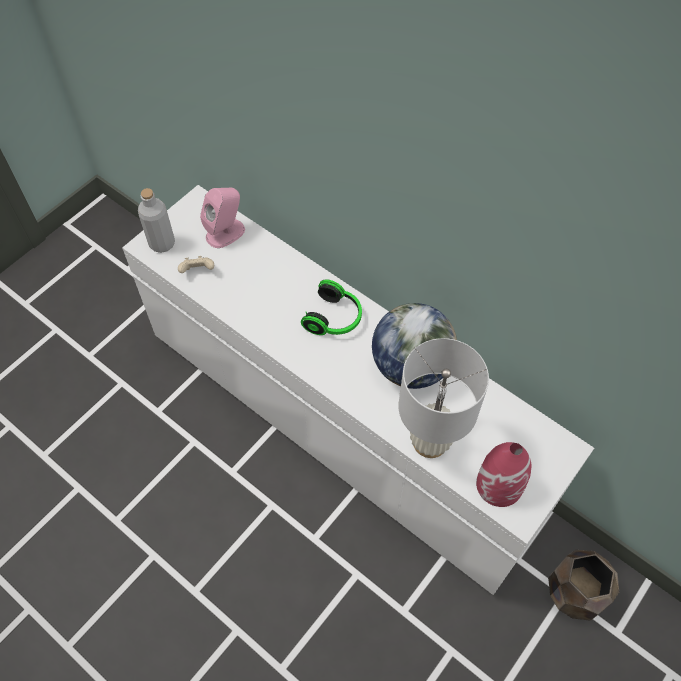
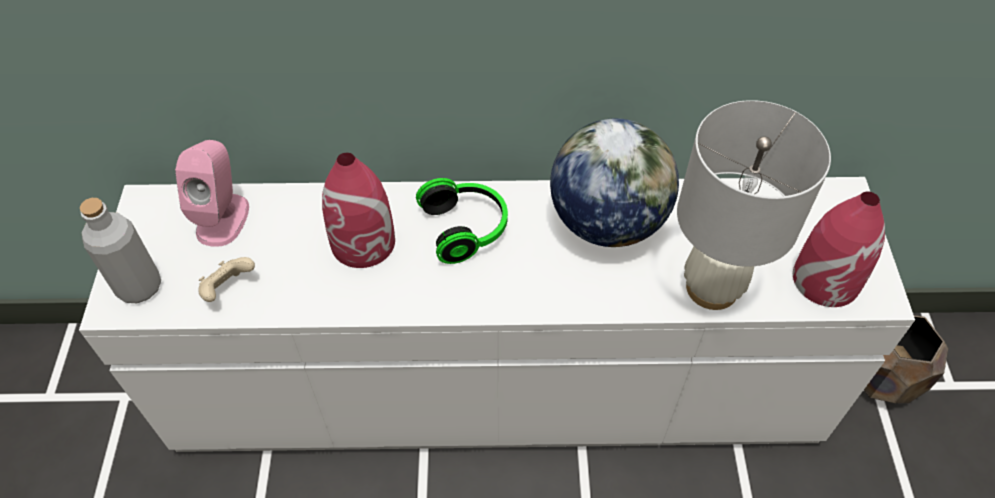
camera: 40 degrees left, 5 degrees down
(278, 291) = (364, 242): none -> red vase

